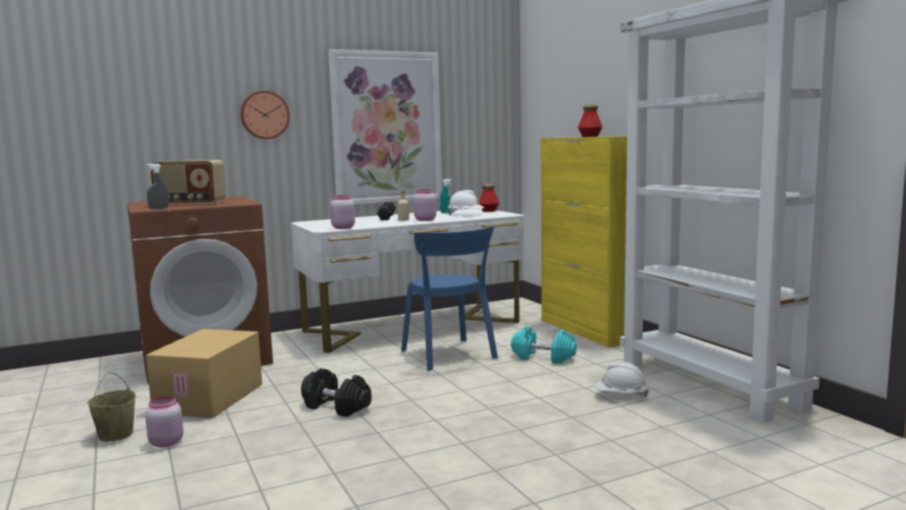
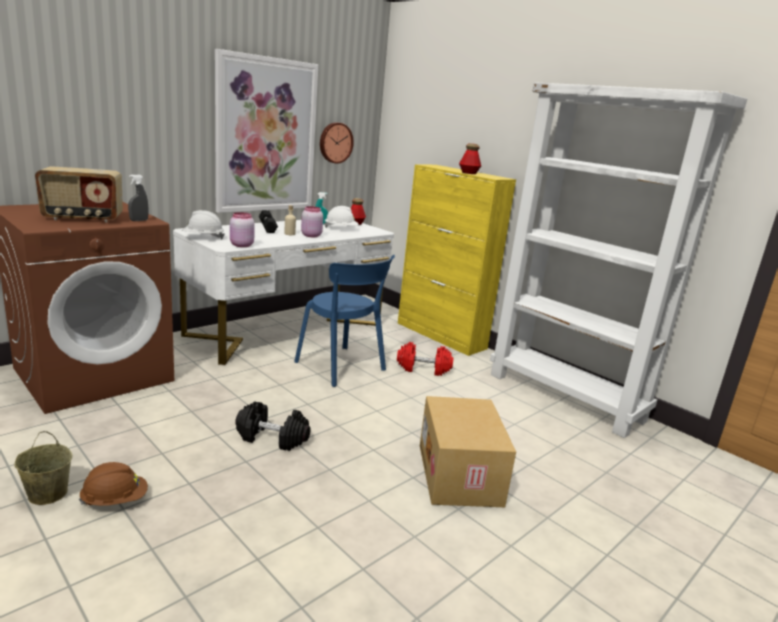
camera: 20 degrees left, 10 degrees up
(158, 208) = (54, 227): grey spray bottle -> grey spray bottle (139, 220)
(166, 442) = (115, 500): pink jar -> brown hard hat
(210, 398) = (132, 432): cardboard box -> cardboard box (461, 475)
(264, 115) = (146, 114): wall clock -> wall clock (335, 142)
(543, 358) = (423, 369): turquoise dumbbell -> red dumbbell
(621, 396) = (509, 413): white hard hat -> white hard hat (203, 238)

